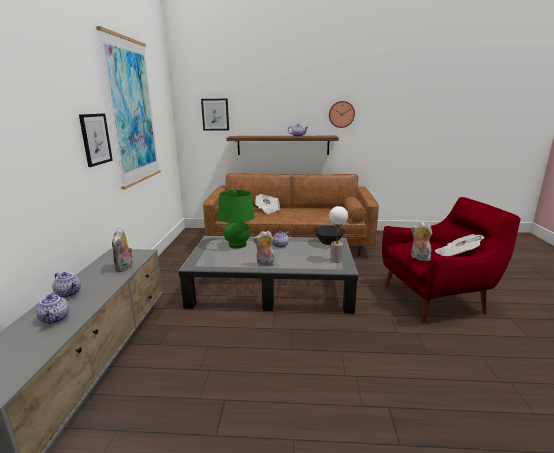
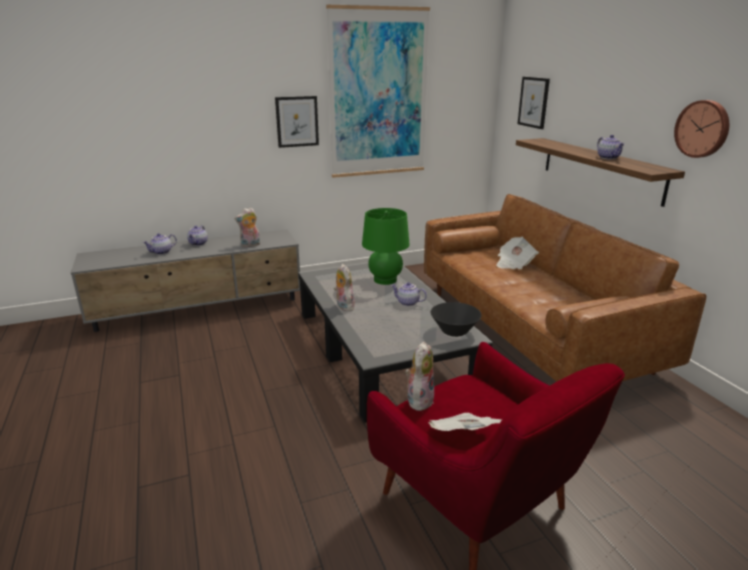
camera: 65 degrees right, 5 degrees up
(336, 260) = (395, 346): table lamp -> none

